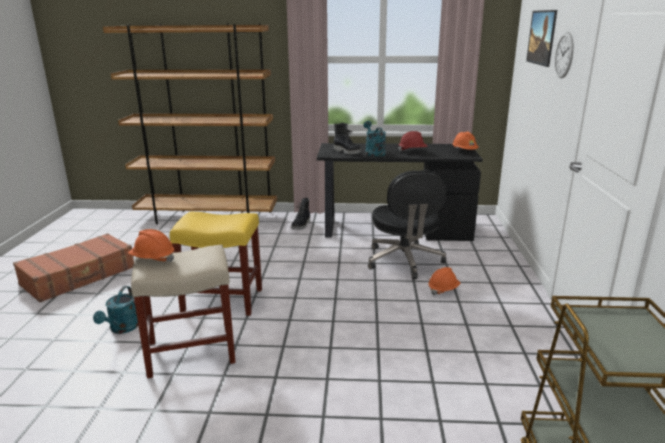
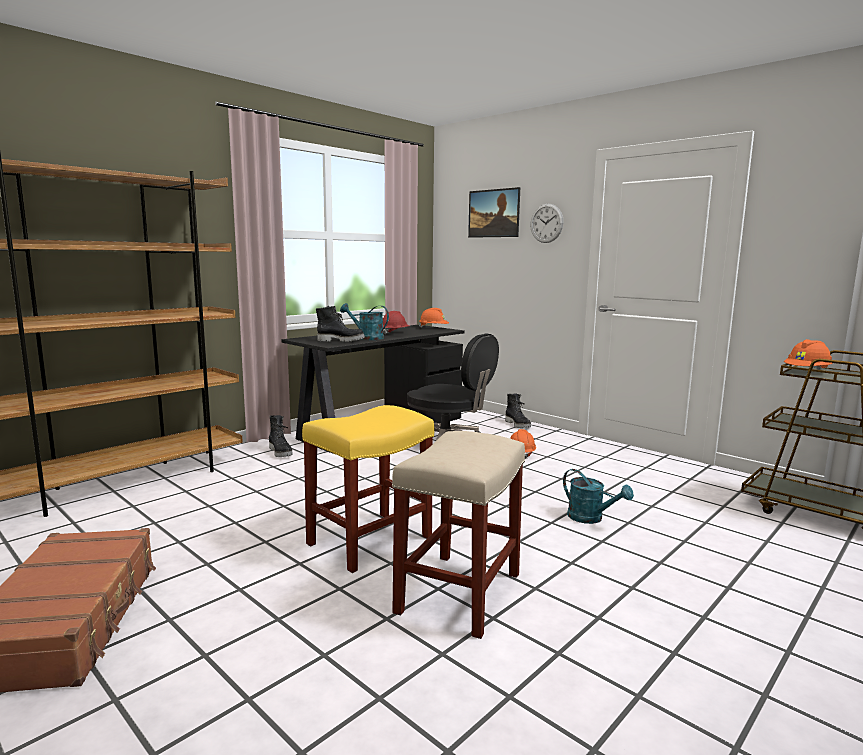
camera: 50 degrees left, 10 degrees down
(122, 329) = (323, 626): turquoise watering can -> turquoise watering can (591, 518)
(153, 259) = (439, 458): orange hard hat -> orange hard hat (807, 372)
(508, 265) = (518, 425): none -> black boot

